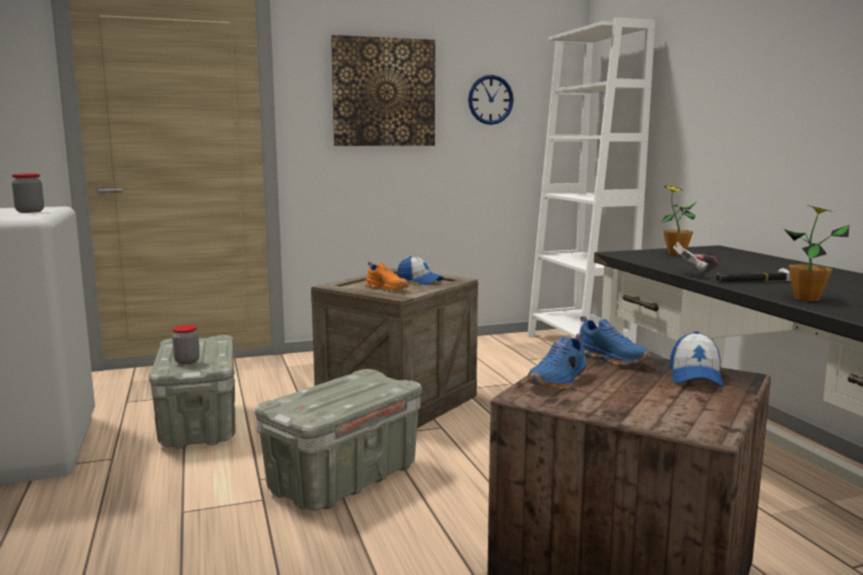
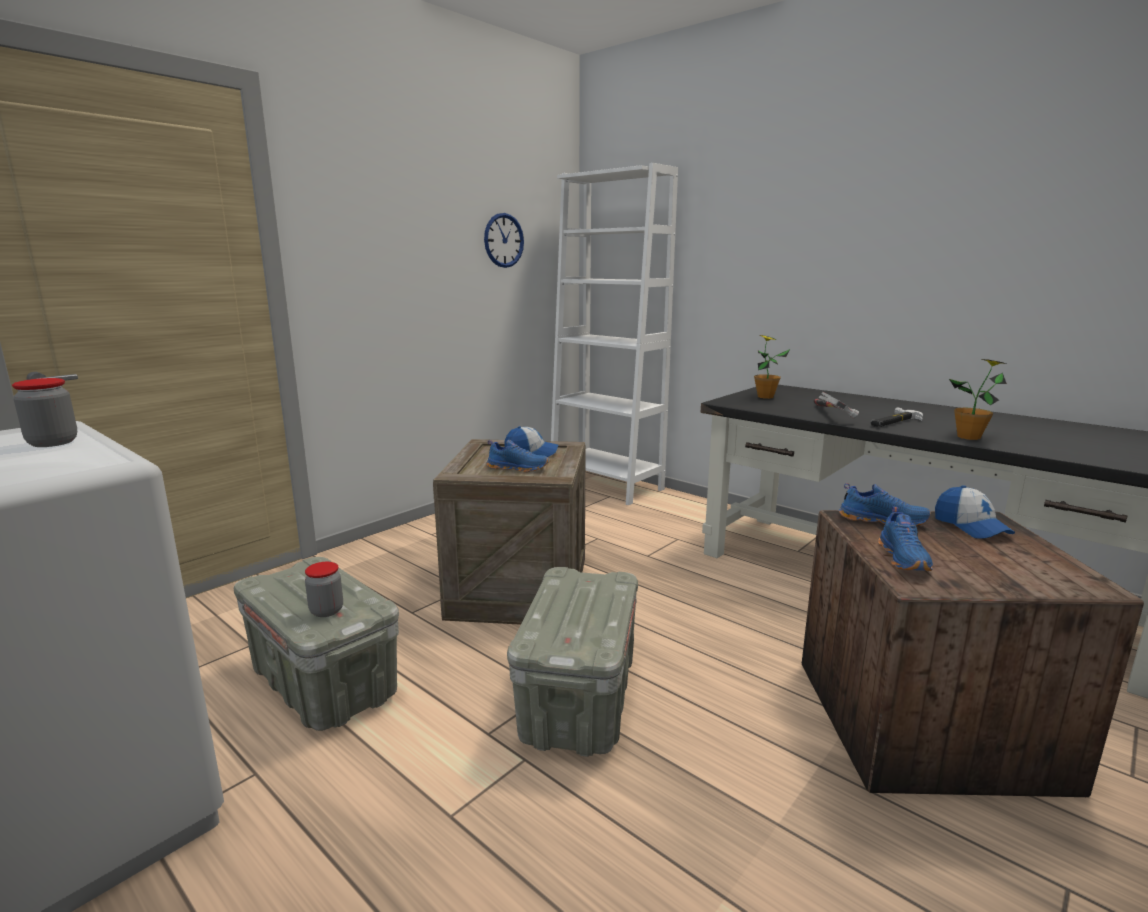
camera: 30 degrees left, 5 degrees up
(383, 92) = (402, 231): picture -> none
(387, 288) = (518, 468): orange shoe -> blue shoe

